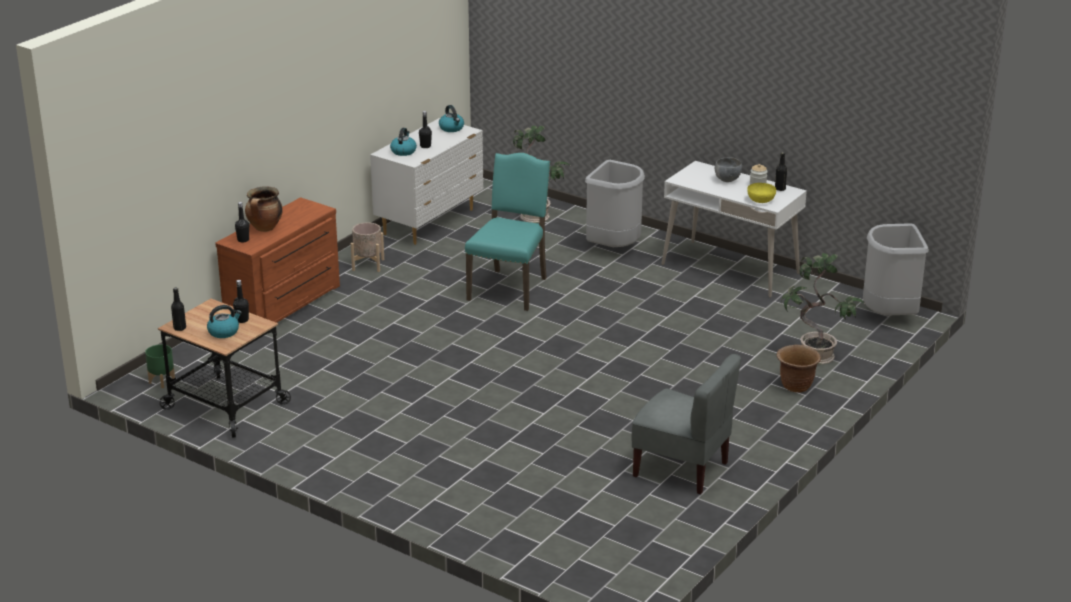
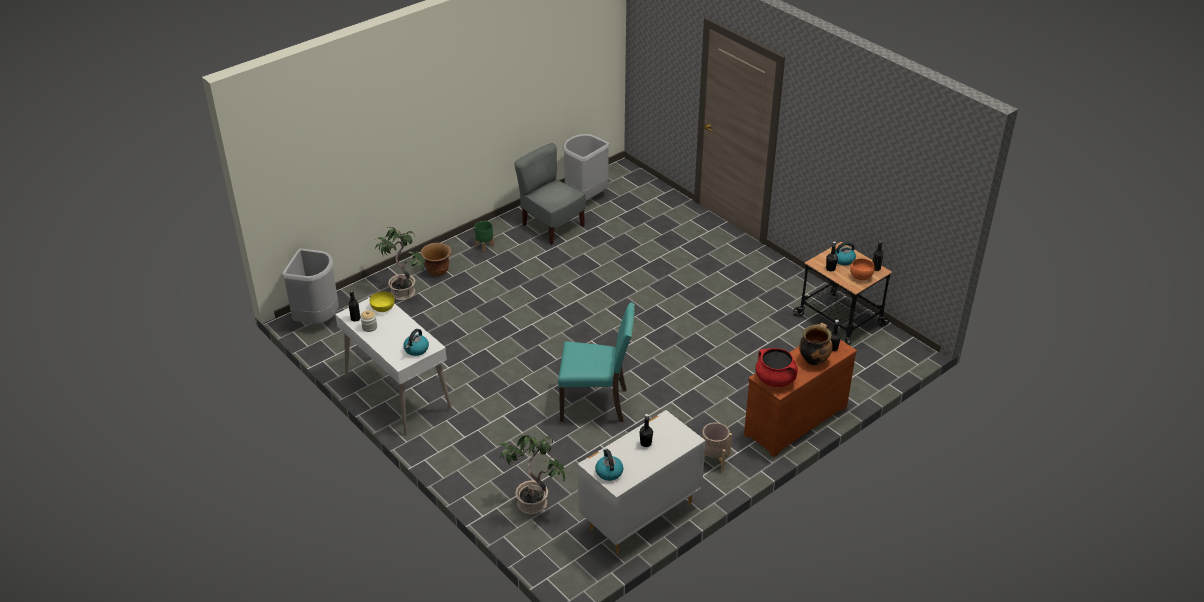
camera: 165 degrees left, 10 degrees up
(161, 381) = (890, 351): green planter -> green planter (485, 246)
(202, 316) = (860, 277): none -> orange bowl
(306, 209) = (775, 379): none -> red cooking pot
(403, 151) = (670, 438): kettle -> kettle (416, 349)
(510, 288) = (596, 404): turquoise chair -> turquoise chair turned 120 degrees counterclockwise
(614, 248) = (480, 439): grey trash can -> grey trash can (585, 198)
(727, 180) = (390, 338): grey bowl -> none

